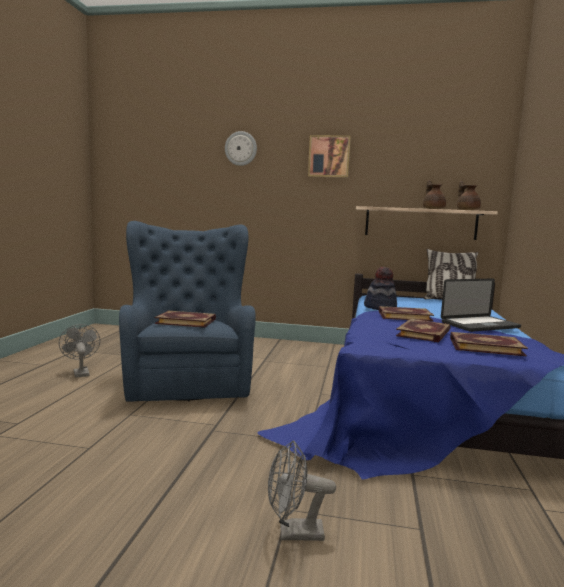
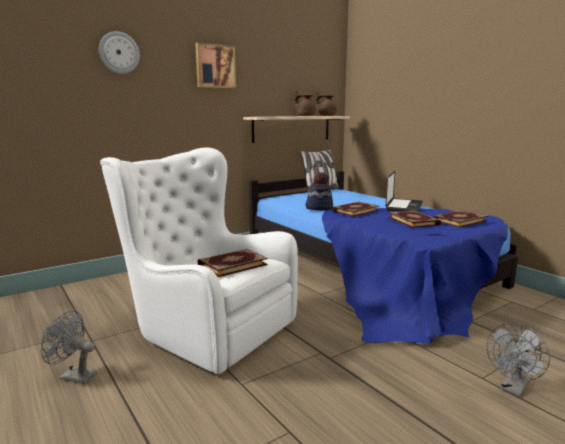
camera: 45 degrees left, 5 degrees up
(188, 379) = (205, 328): blue armchair -> white armchair

